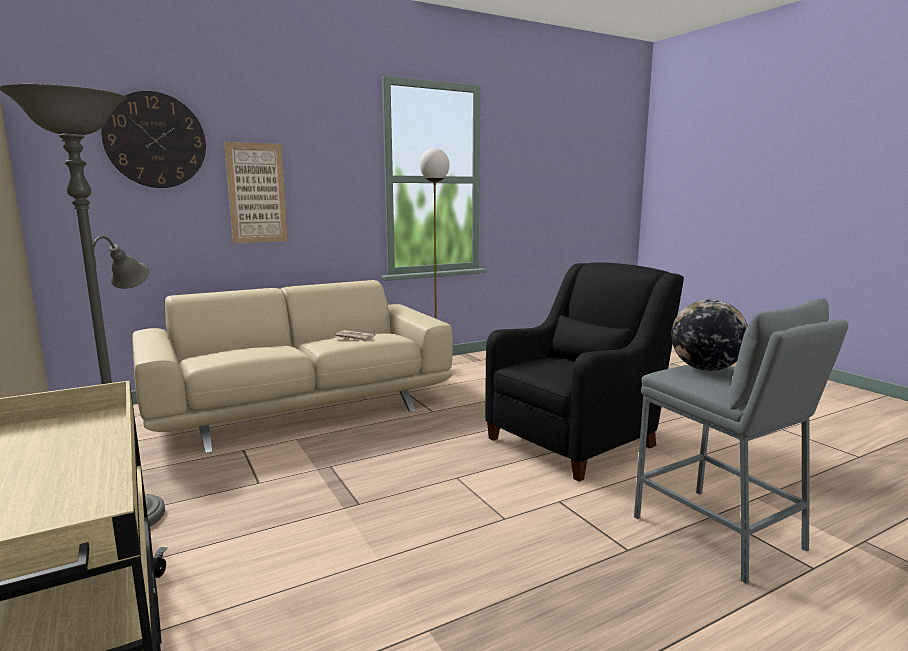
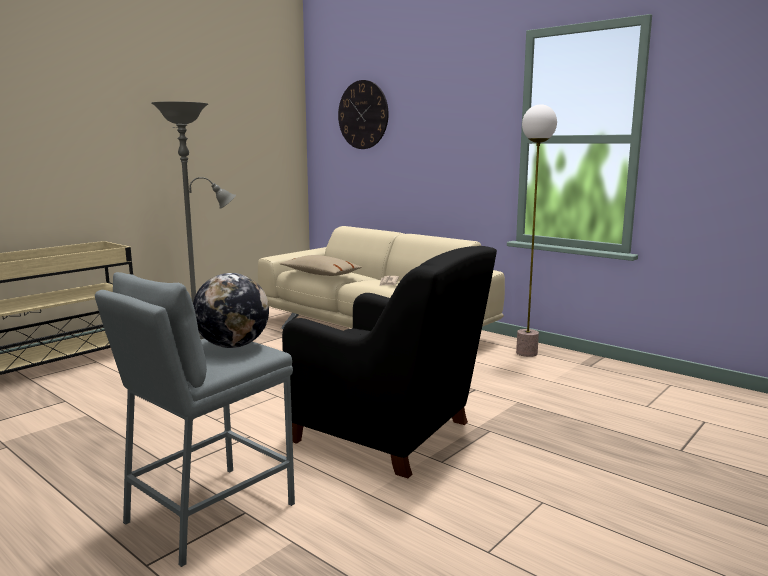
camera: 70 degrees right, 0 degrees up
(257, 193) = (416, 153): picture -> none
(260, 355) = (320, 274): none -> beige pillow

